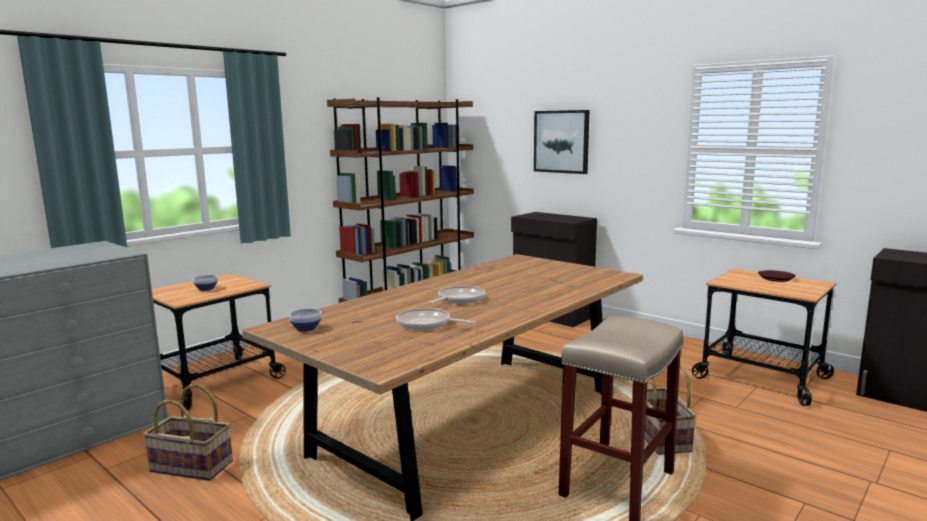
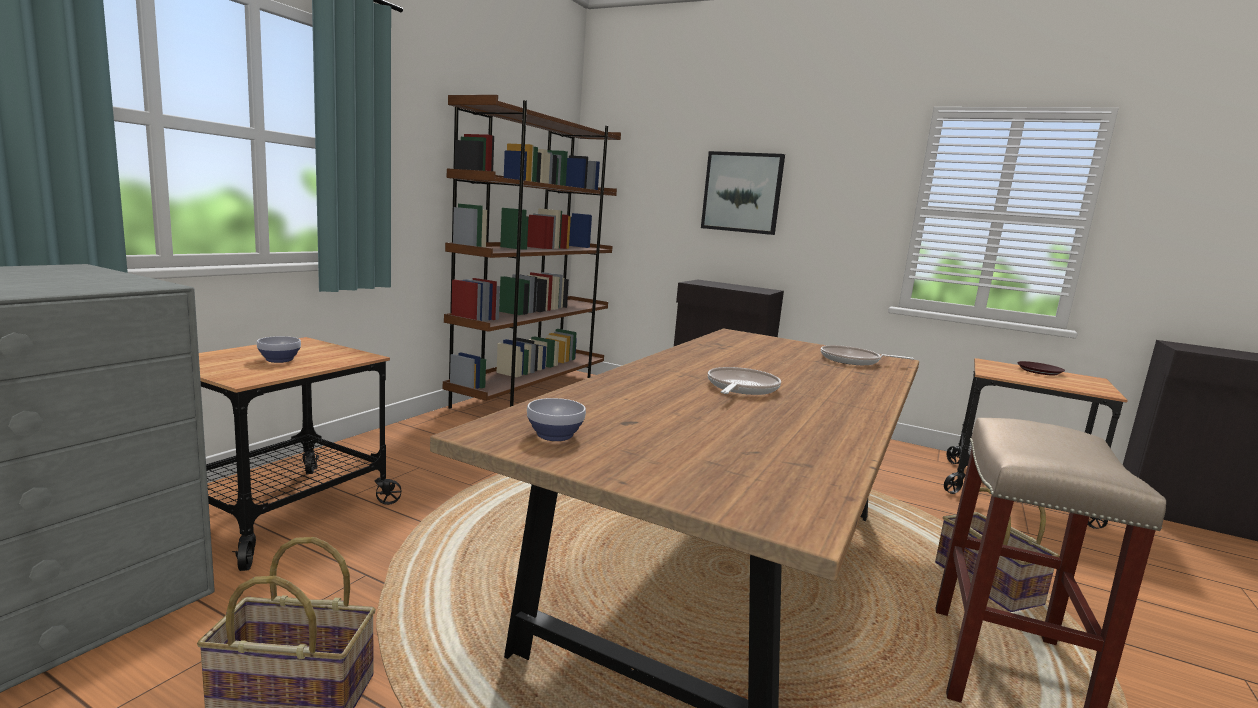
camera: 15 degrees left, 0 degrees up
(426, 324) = (750, 429): frying pan -> frying pan (853, 361)

